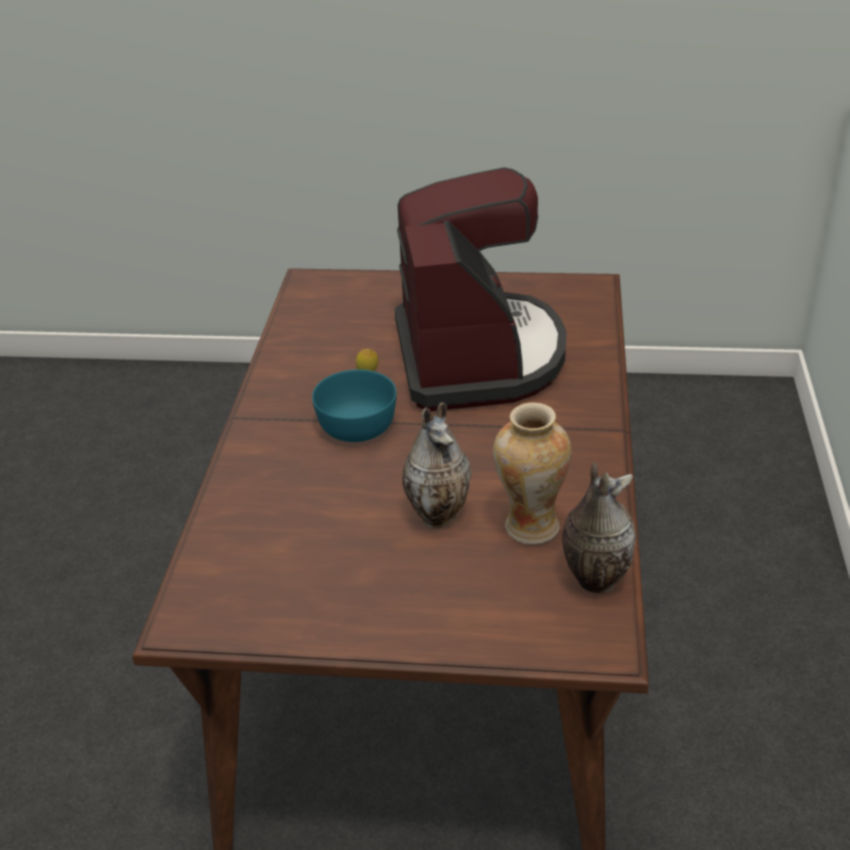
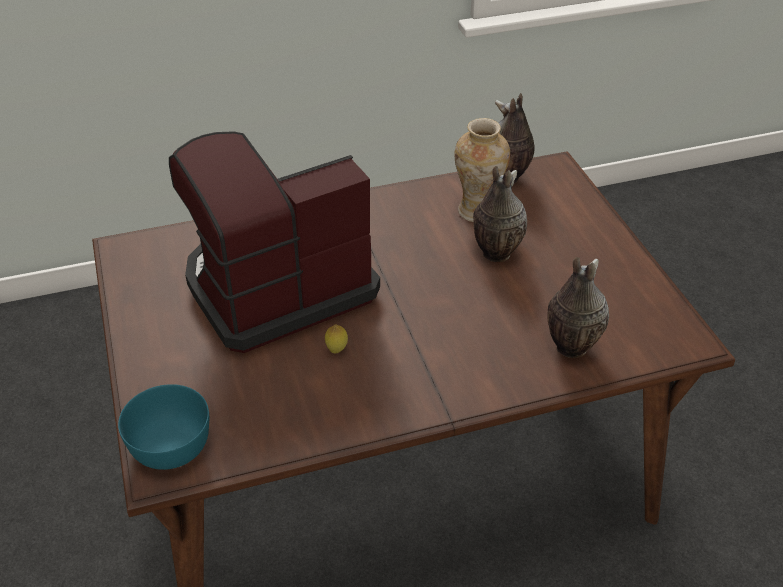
camera: 115 degrees left, 5 degrees up
(254, 520) = (569, 348): none -> vase
(357, 425) = (416, 331): turquoise bowl -> turquoise bowl (169, 445)

